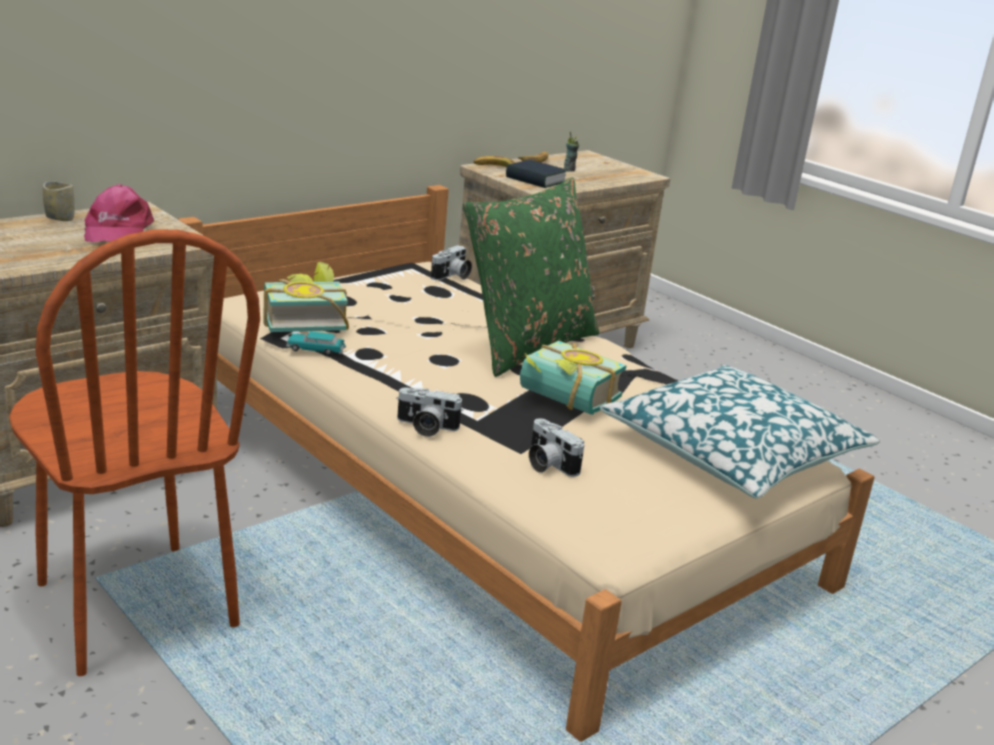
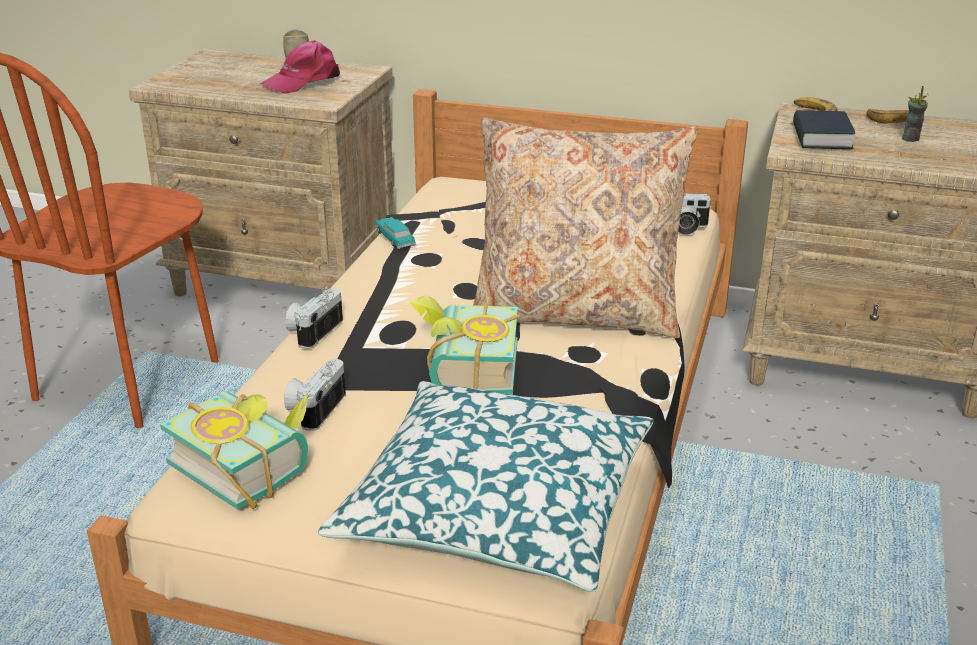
camera: 60 degrees right, 5 degrees up
(303, 321) = (441, 213): book -> book (250, 465)
(425, 427) = (313, 331): camera -> camera turned 45 degrees clockwise
(527, 345) = (576, 313): green pillow -> beige pillow

